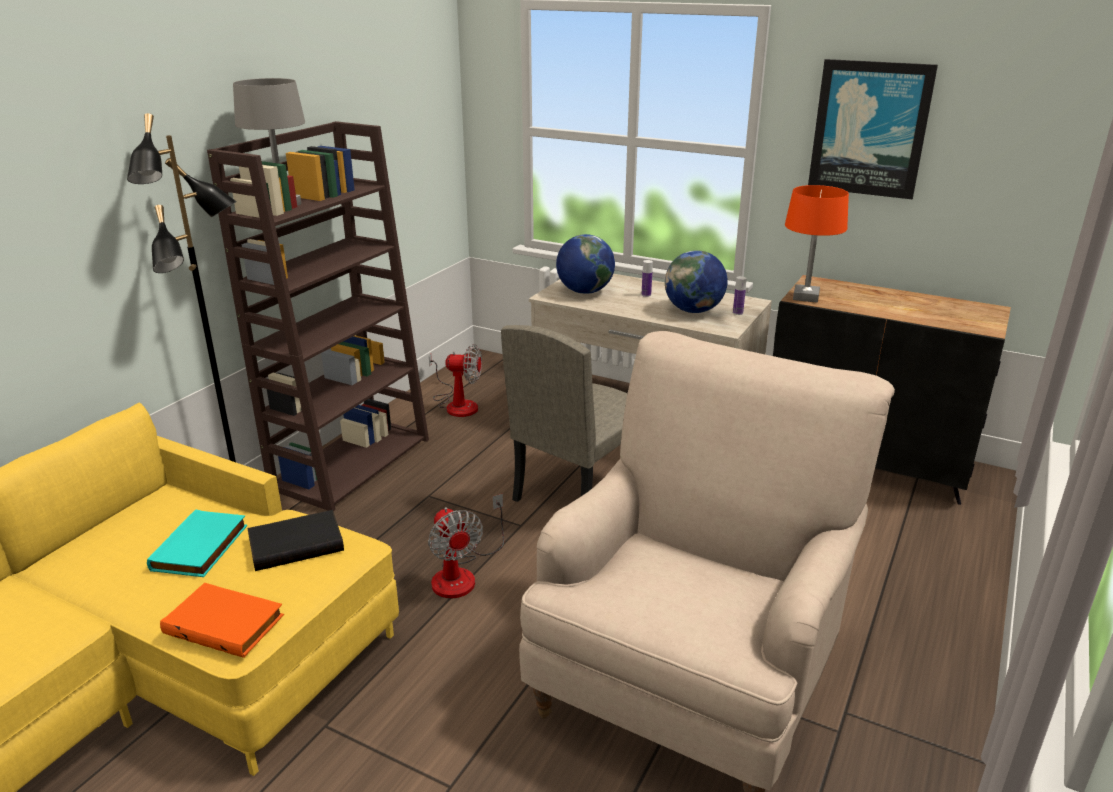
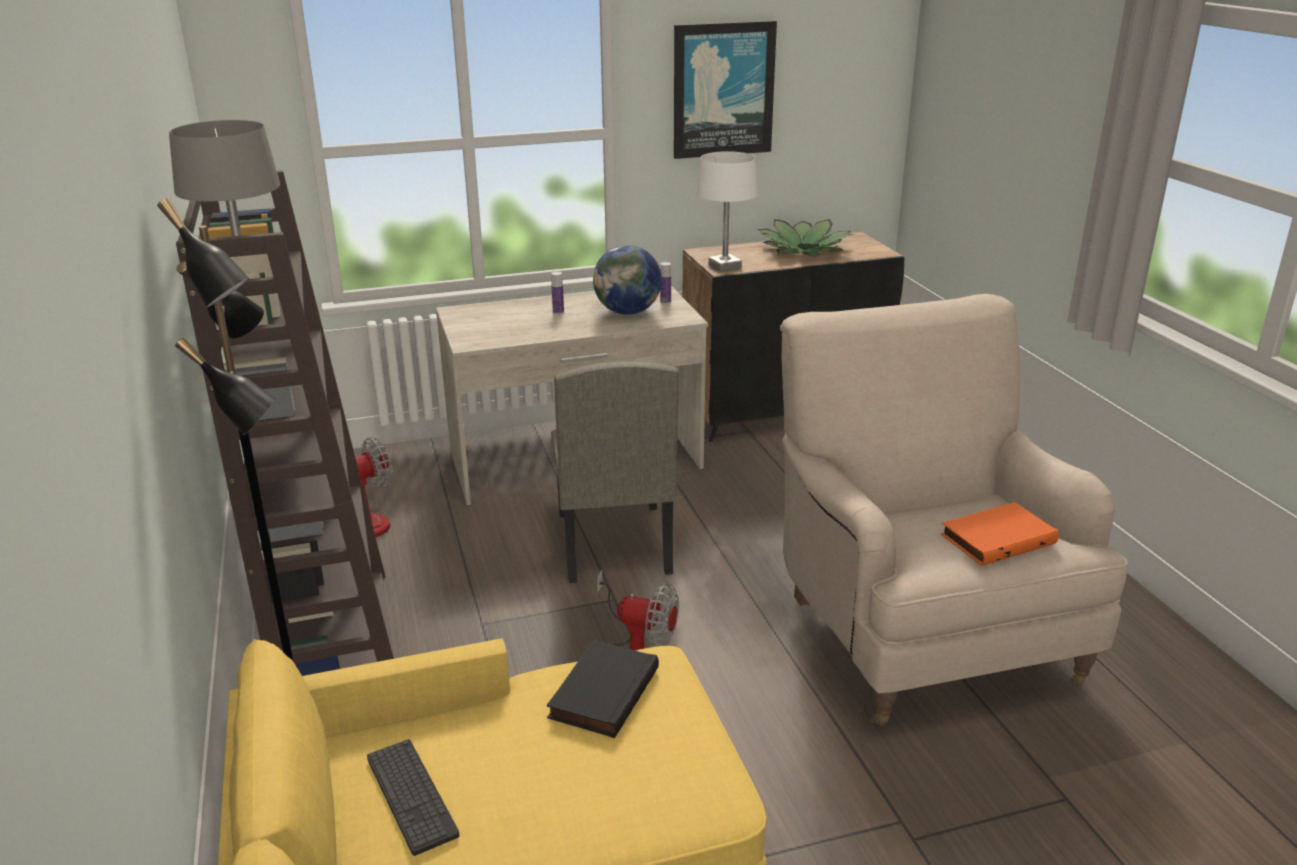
camera: 45 degrees left, 0 degrees up
(138, 534) = (411, 796): none -> keyboard
(201, 548) = (516, 758): turquoise book -> none
(226, 623) = (683, 792): orange book -> orange book (997, 538)
(584, 291) = (495, 328): globe -> none
(805, 297) = (724, 267): orange table lamp -> white table lamp
(911, 305) = (804, 249): none -> potted plant

